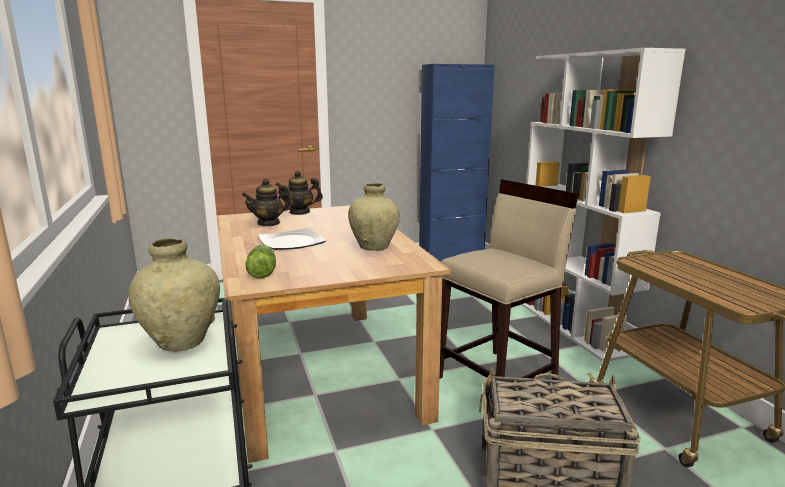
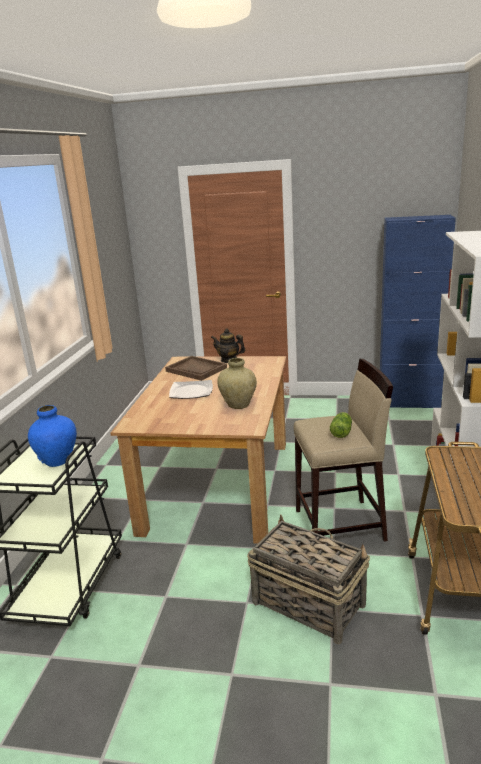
camera: 30 degrees right, 5 degrees up
(181, 341) = (58, 460): beige vase -> blue vase
(262, 272) = (148, 416): lettuce -> lettuce (342, 431)
(269, 223) = (196, 369): teapot -> brown tray

